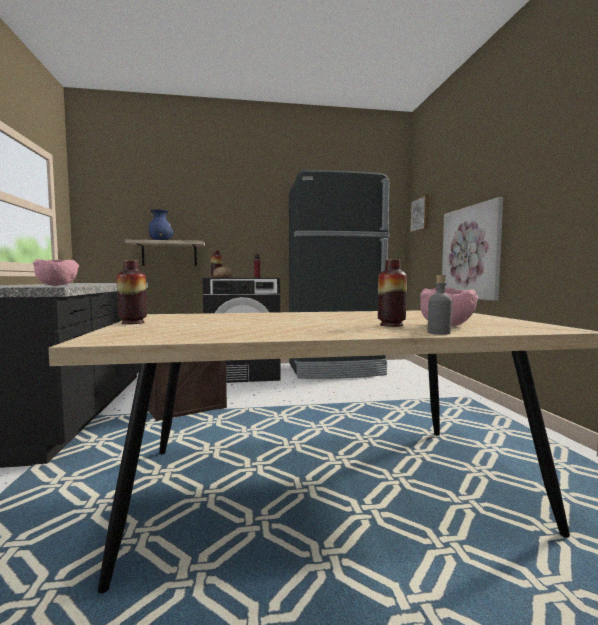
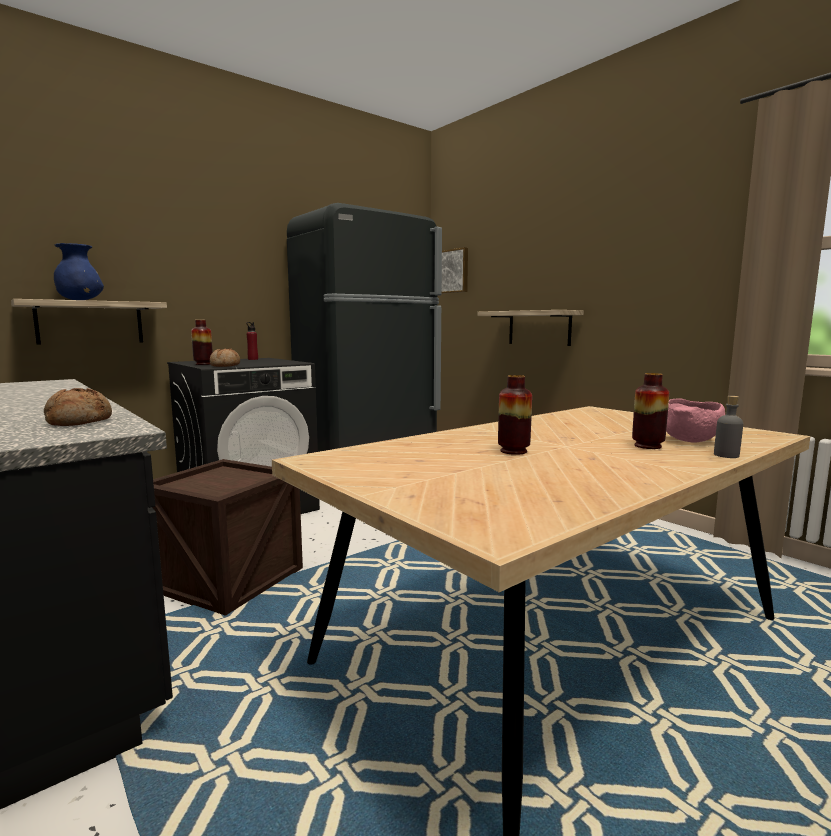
camera: 30 degrees left, 5 degrees up
(57, 285) = (79, 421): pink bowl -> bread
(133, 323) = (367, 485): vase -> vase (513, 451)
(470, 252) = (539, 328): picture -> shelf

